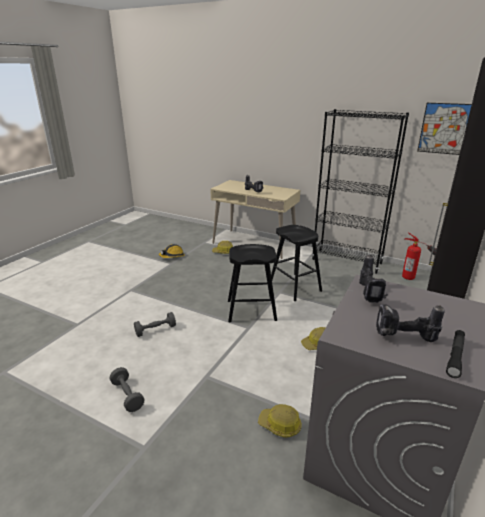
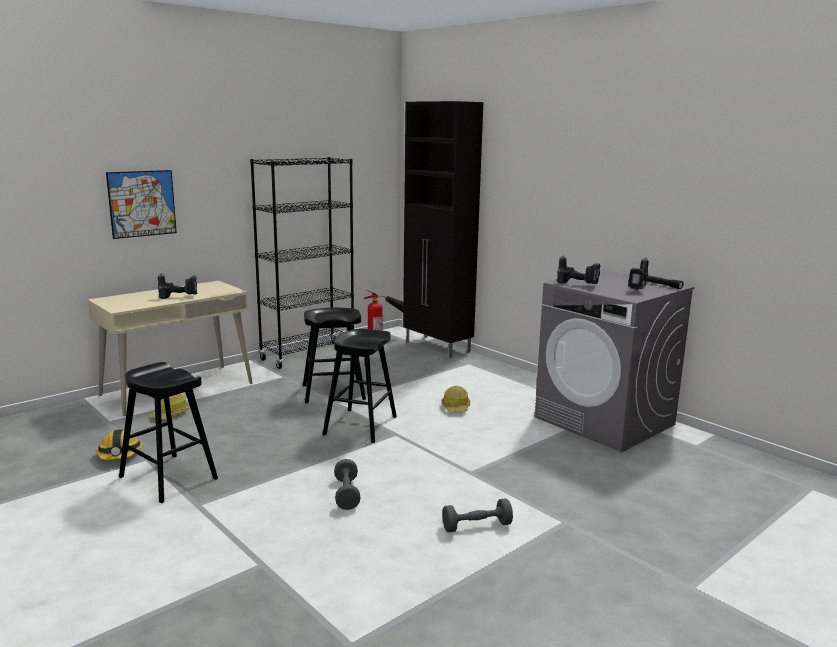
camera: 70 degrees left, 10 degrees down
(154, 274) = (168, 478): none -> black stool
(280, 425) = (560, 449): hard hat -> none
(447, 129) = (361, 171): picture -> picture (142, 203)

